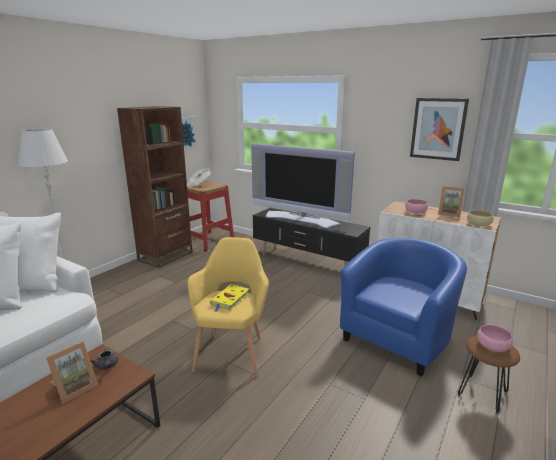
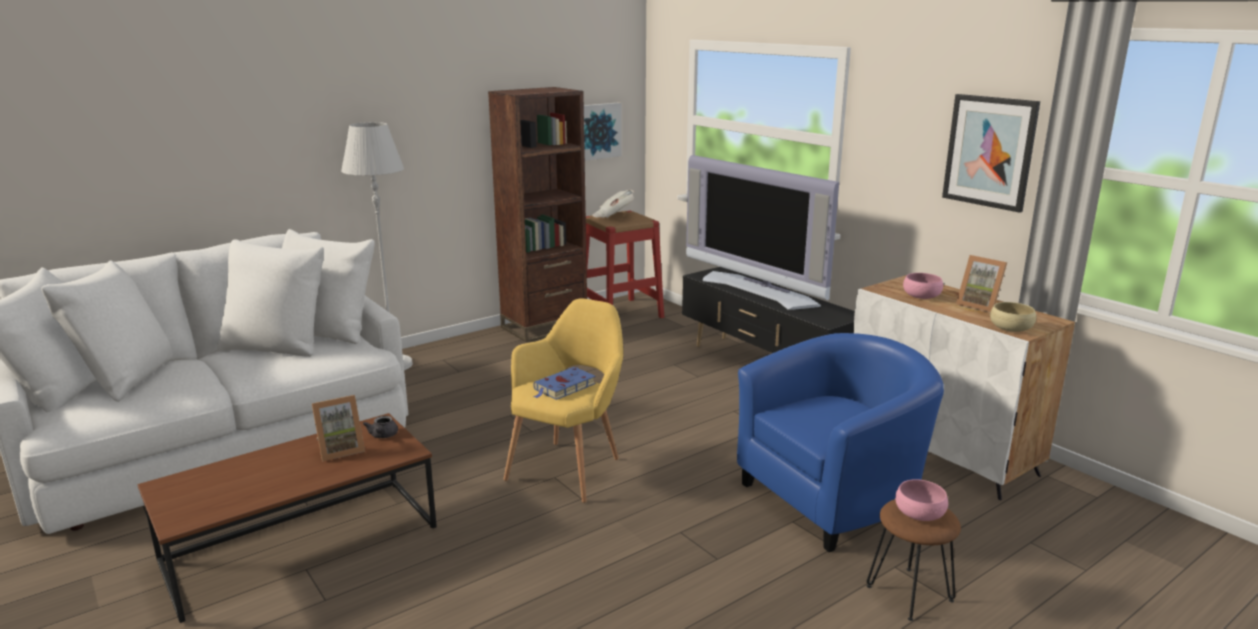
camera: 20 degrees right, 0 degrees up
(230, 300) = (563, 387): yellow book -> blue book

